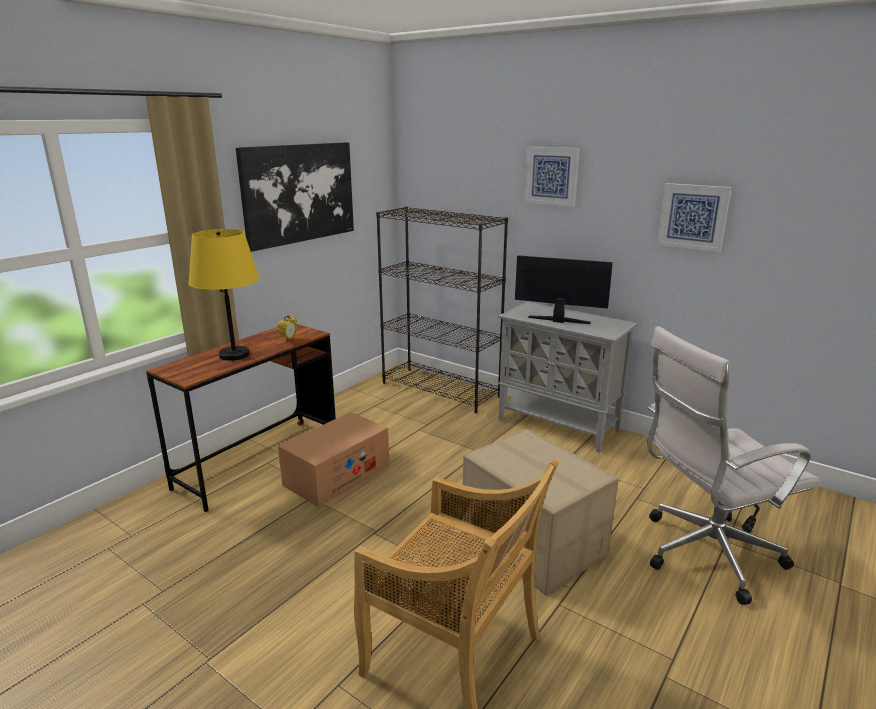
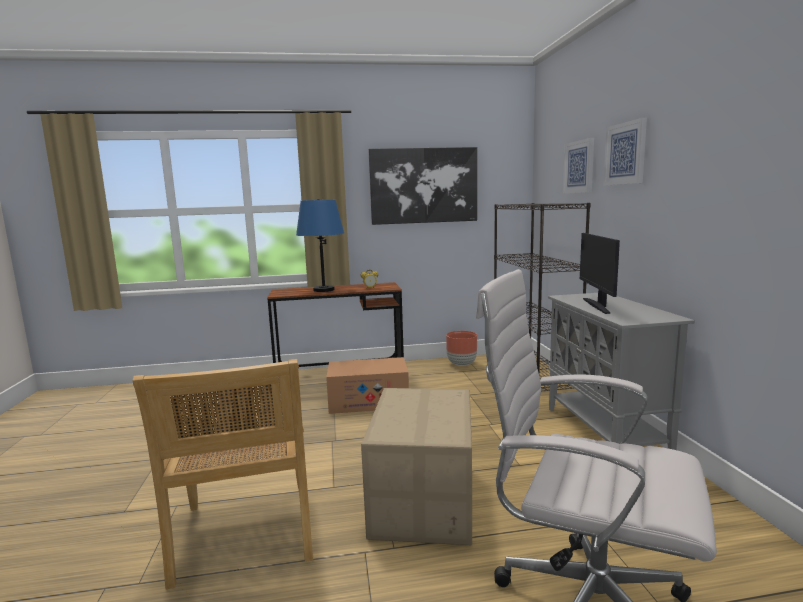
camera: 45 degrees right, 10 degrees down
(234, 355) = (324, 290): yellow table lamp -> blue table lamp
(361, 398) = (462, 364): none -> brown planter
(558, 321) = (598, 306): monitor -> monitor turned 150 degrees counterclockwise
(693, 216) = (753, 175): picture -> picture (579, 167)

